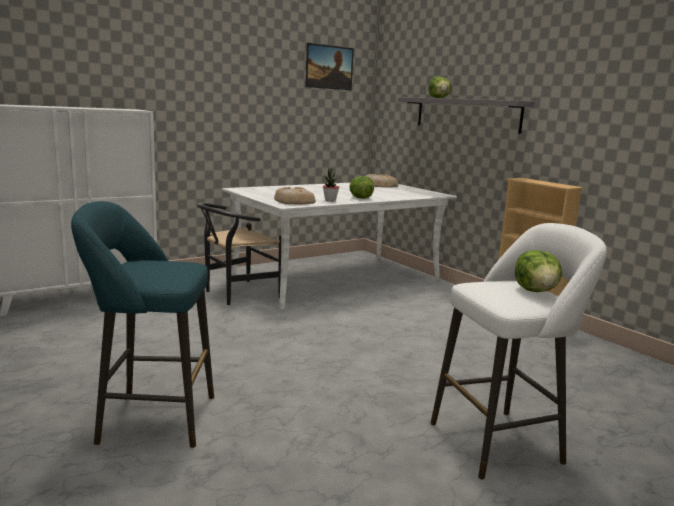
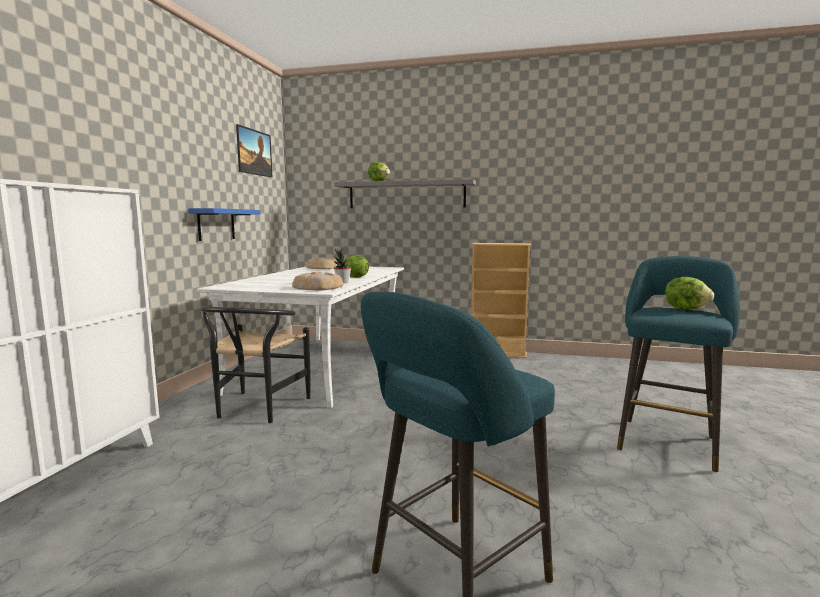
camera: 40 degrees left, 5 degrees down
(271, 135) = (216, 224): none -> blue shelf
(502, 441) = (667, 440): white stool -> turquoise stool

